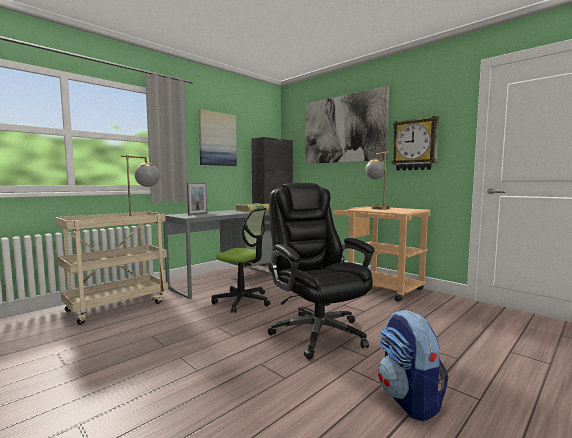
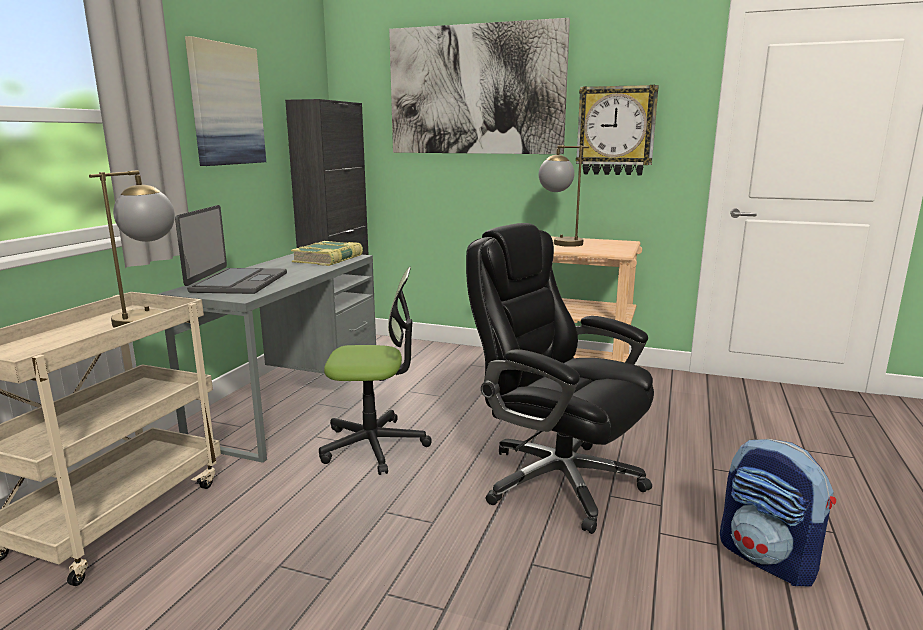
camera: 25 degrees left, 10 degrees up
(198, 214) = (237, 282): picture frame -> laptop

